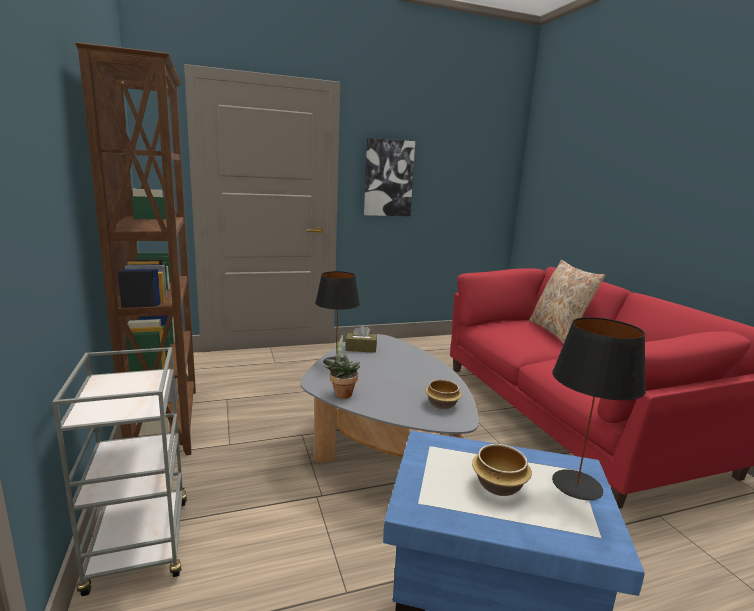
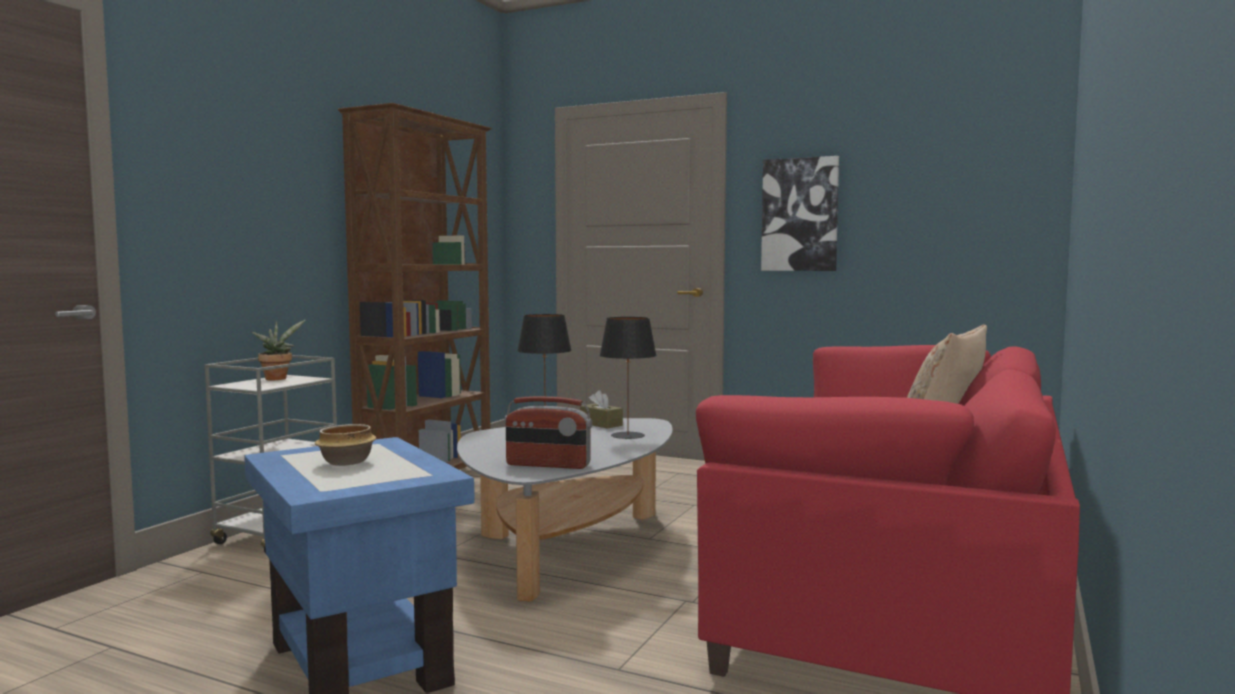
camera: 45 degrees right, 10 degrees down
(341, 393) = (483, 442): potted plant -> potted plant (277, 378)
(442, 404) = (548, 465): bowl -> radio
(576, 485) = (396, 475): black table lamp -> black table lamp (627, 435)

